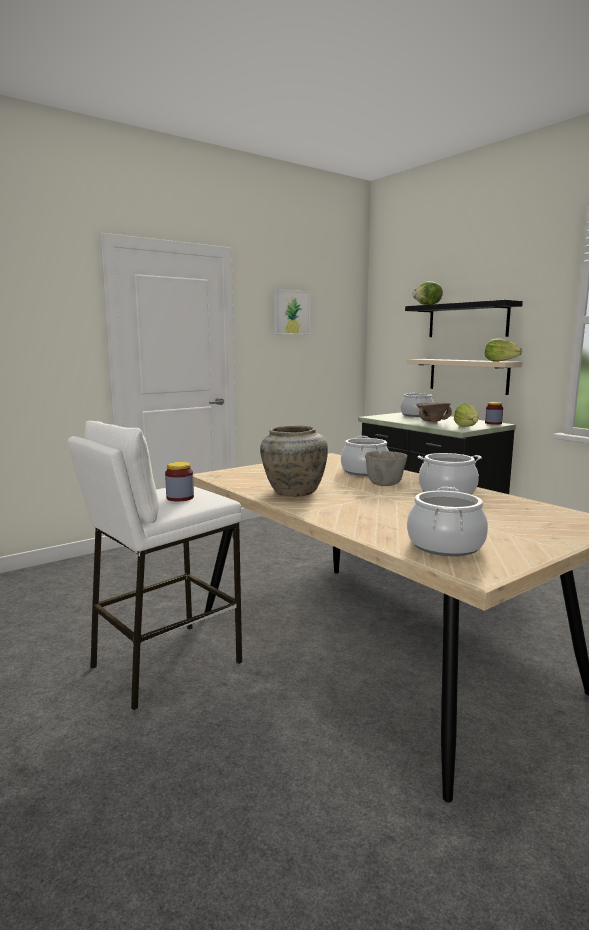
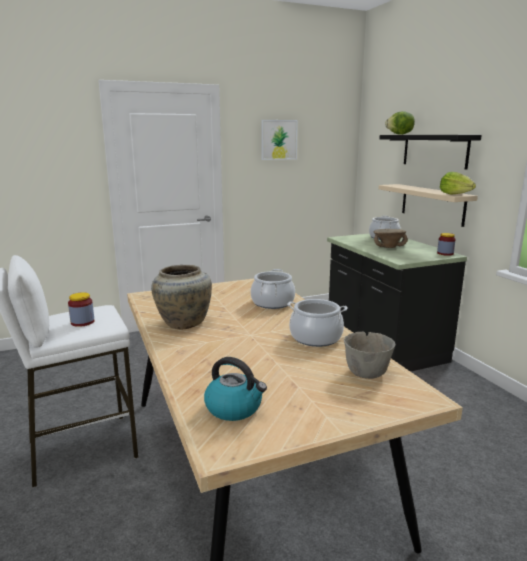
camera: 15 degrees right, 5 degrees up
(384, 484) = (271, 321): grey bowl -> grey bowl (366, 373)
(445, 545) = (234, 408): cooking pot -> kettle
(467, 427) = (412, 257): lettuce -> none

